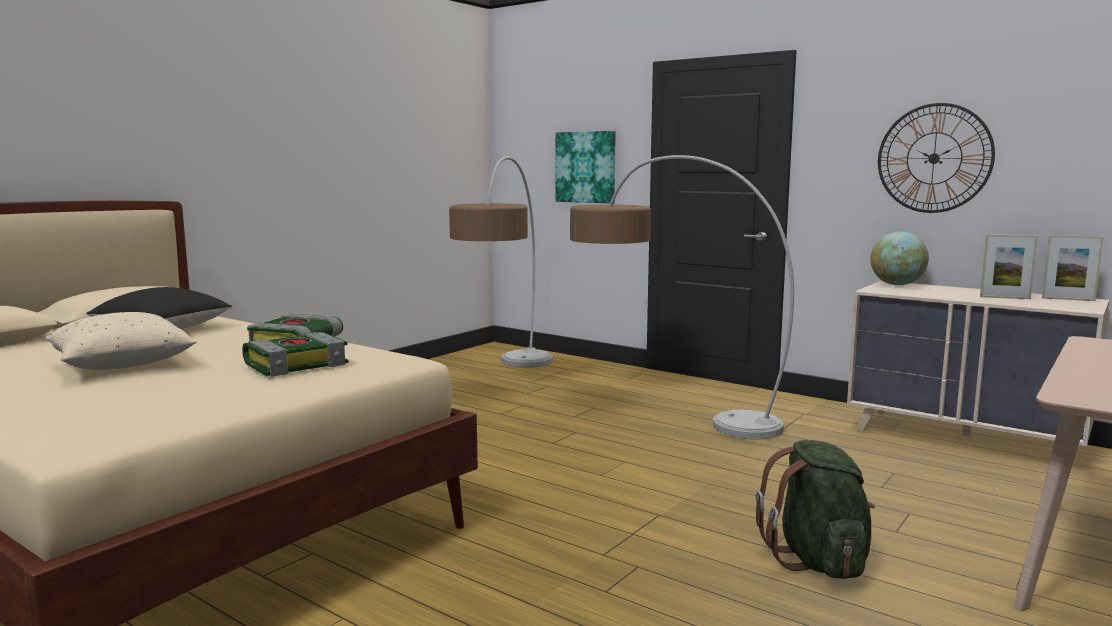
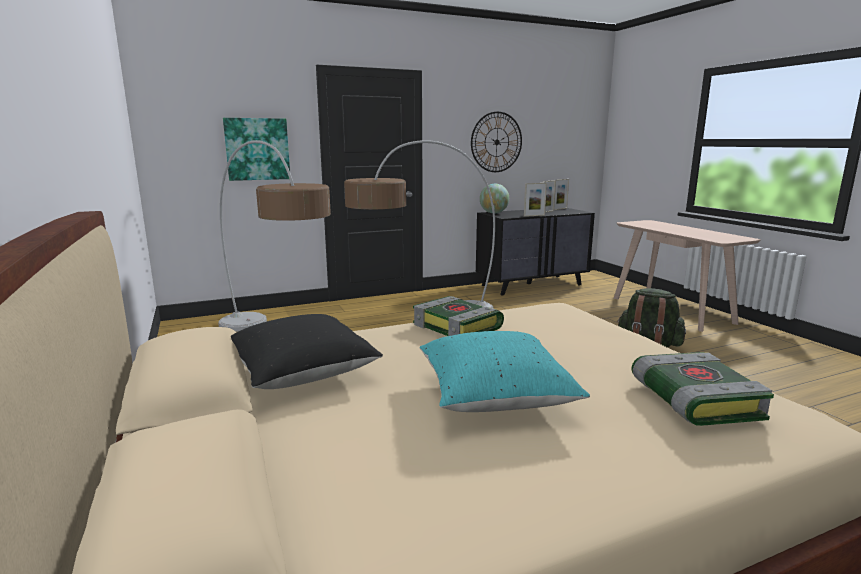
camera: 60 degrees left, 5 degrees up
(122, 365) = (494, 396): beige pillow -> turquoise pillow
(297, 364) = (551, 333): book -> book (692, 399)
(935, 297) = (534, 215): none -> picture frame
(965, 438) = (532, 285): beige dresser -> black dresser

